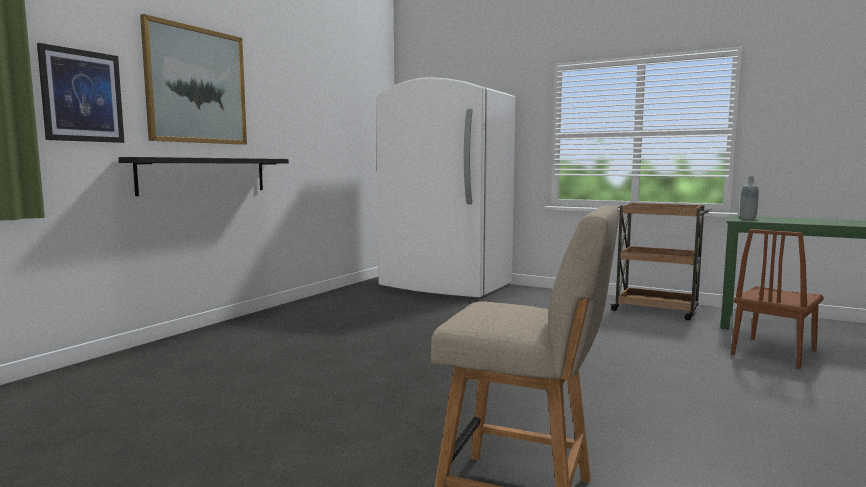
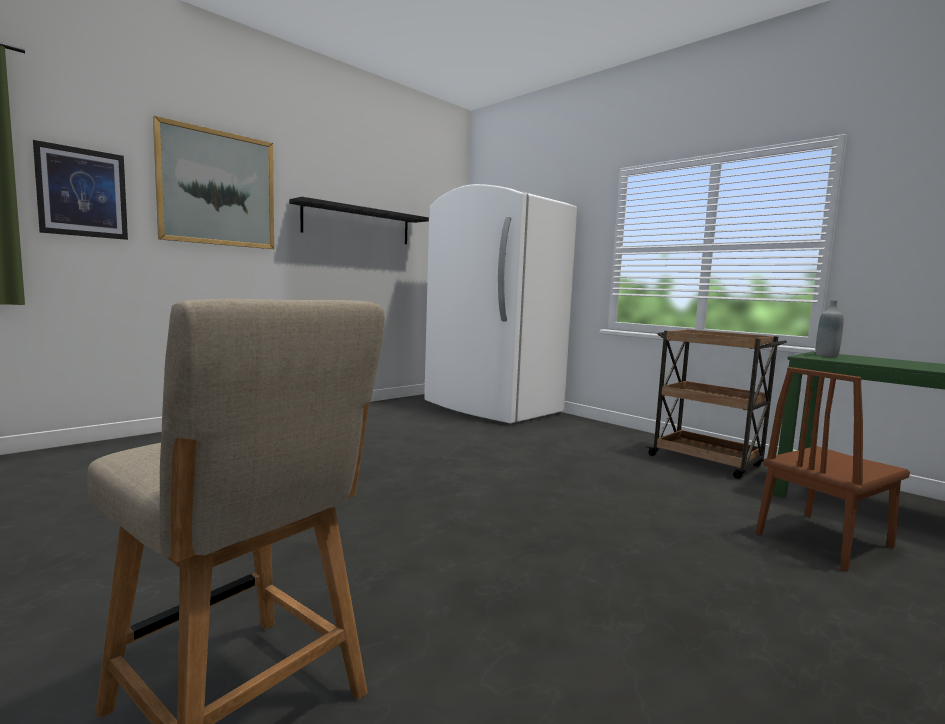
camera: 15 degrees right, 0 degrees up
(204, 175) = (223, 277): black shelf -> black shelf (357, 224)

